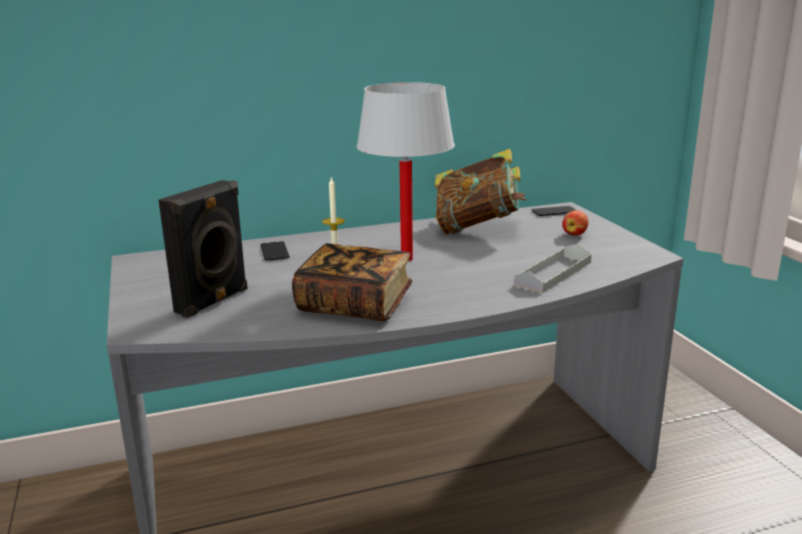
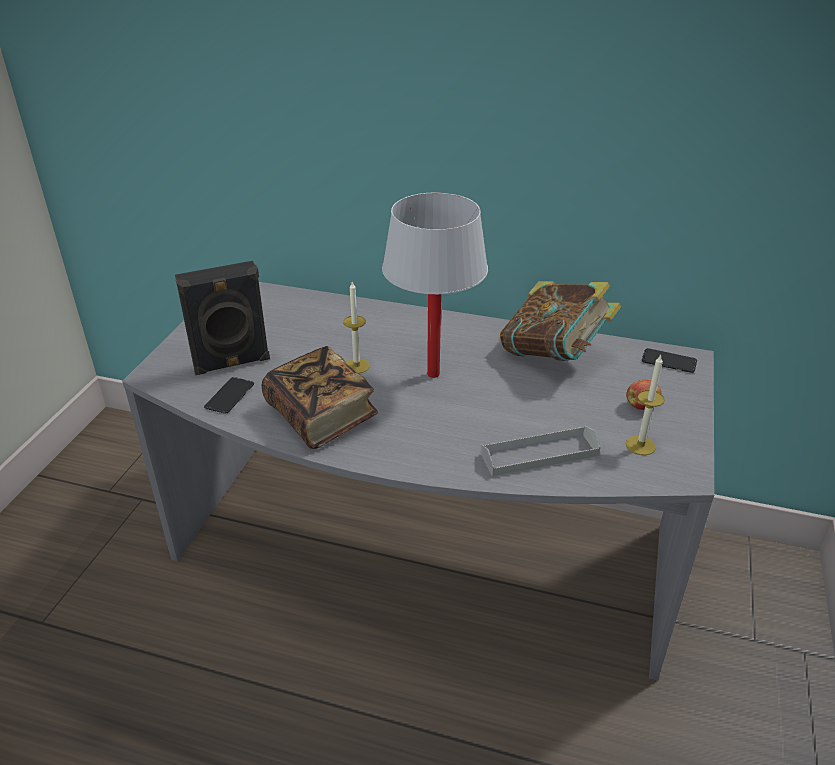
camera: 35 degrees right, 15 degrees up
(274, 252) = (341, 319): phone -> phone (229, 396)
(606, 250) = (640, 445): none -> candle

